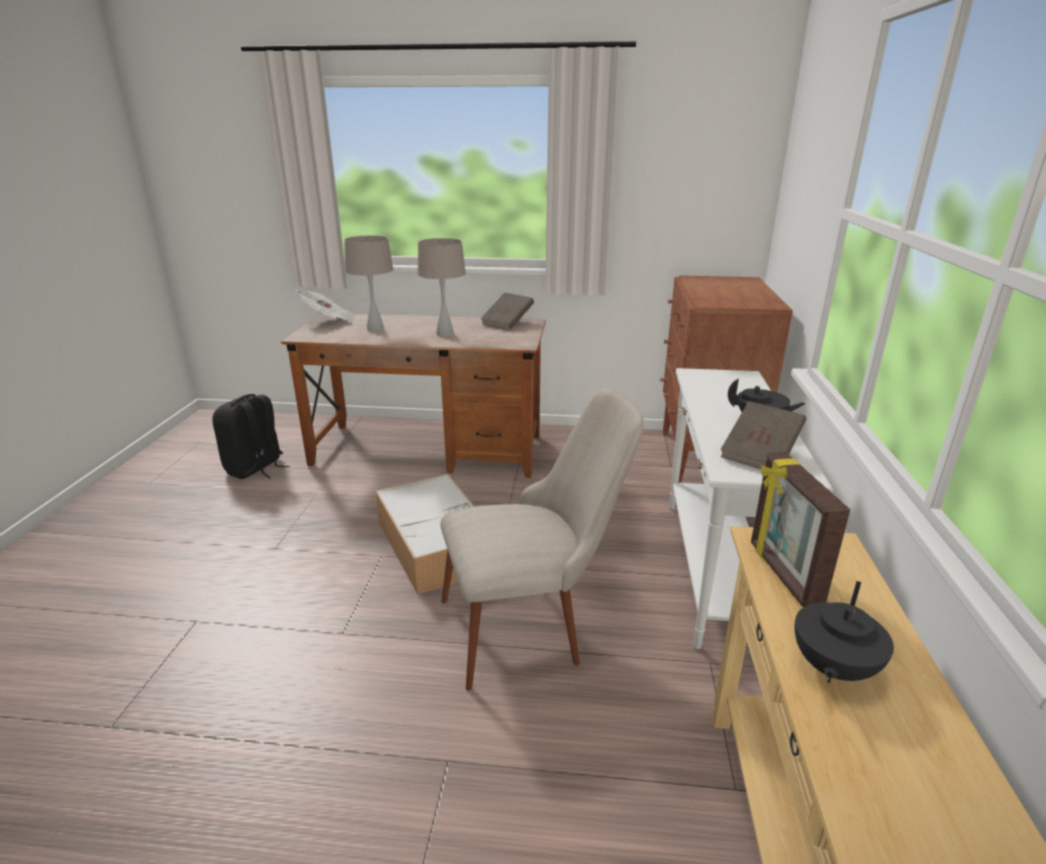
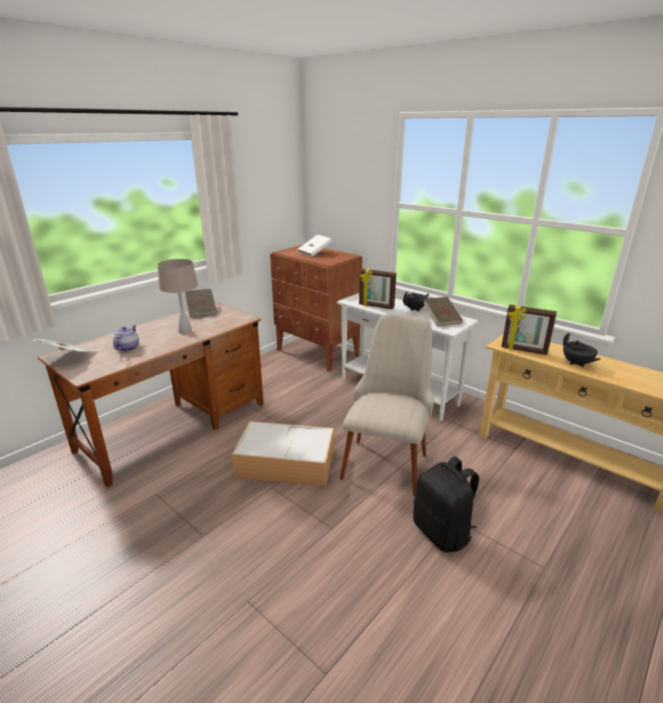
camera: 55 degrees left, 0 degrees up
(255, 468) = (64, 518): black backpack -> black backpack (442, 532)
(375, 329) = (127, 347): beige table lamp -> teapot
(709, 394) = (376, 306): none -> picture frame
(731, 289) = (315, 253): none -> white book

